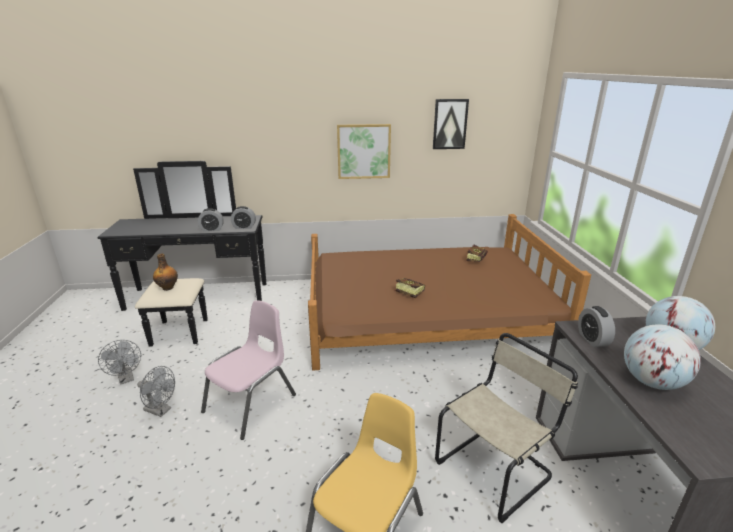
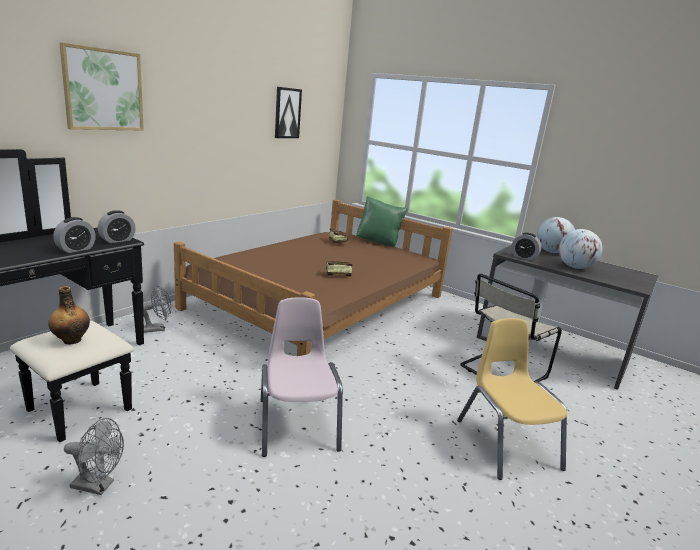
camera: 50 degrees left, 5 degrees down
(161, 410) = (213, 482): grey fan -> grey fan (157, 328)
(363, 151) = (217, 139): picture -> picture (103, 90)
(496, 468) = (501, 372): beige chair -> beige chair turned 135 degrees counterclockwise
(527, 271) = (379, 243): none -> green pillow

